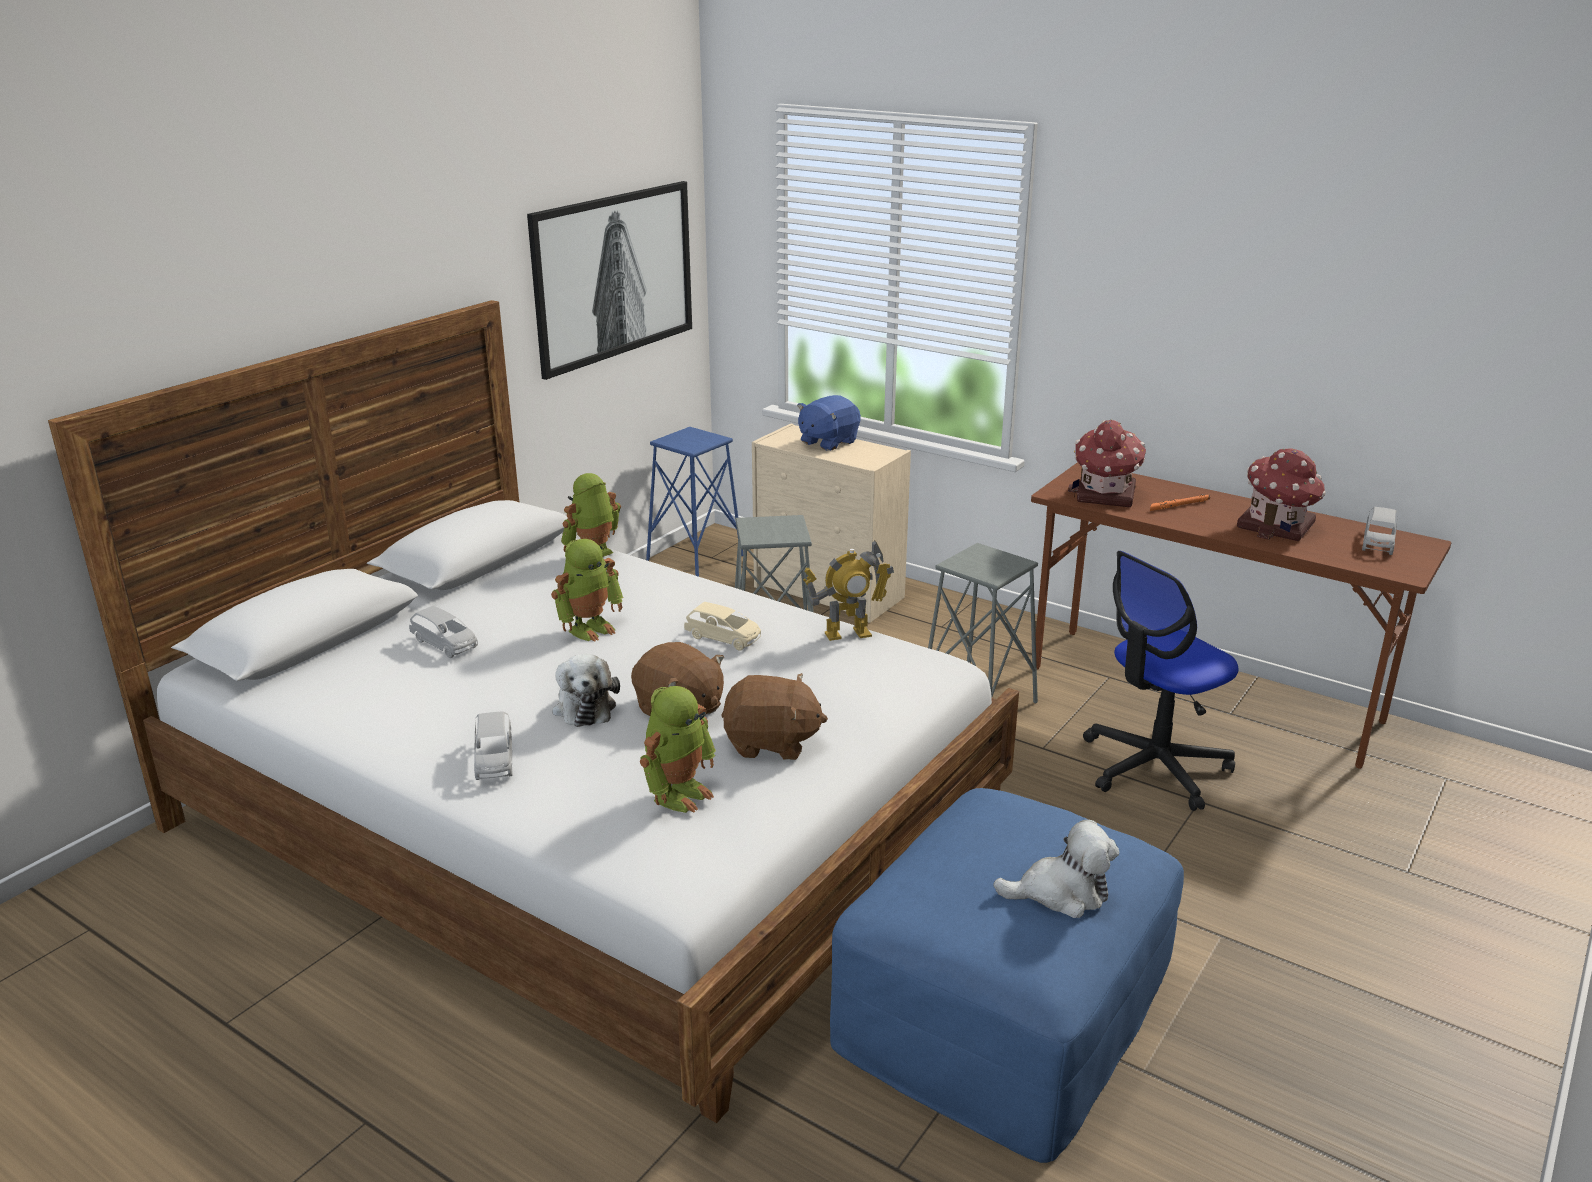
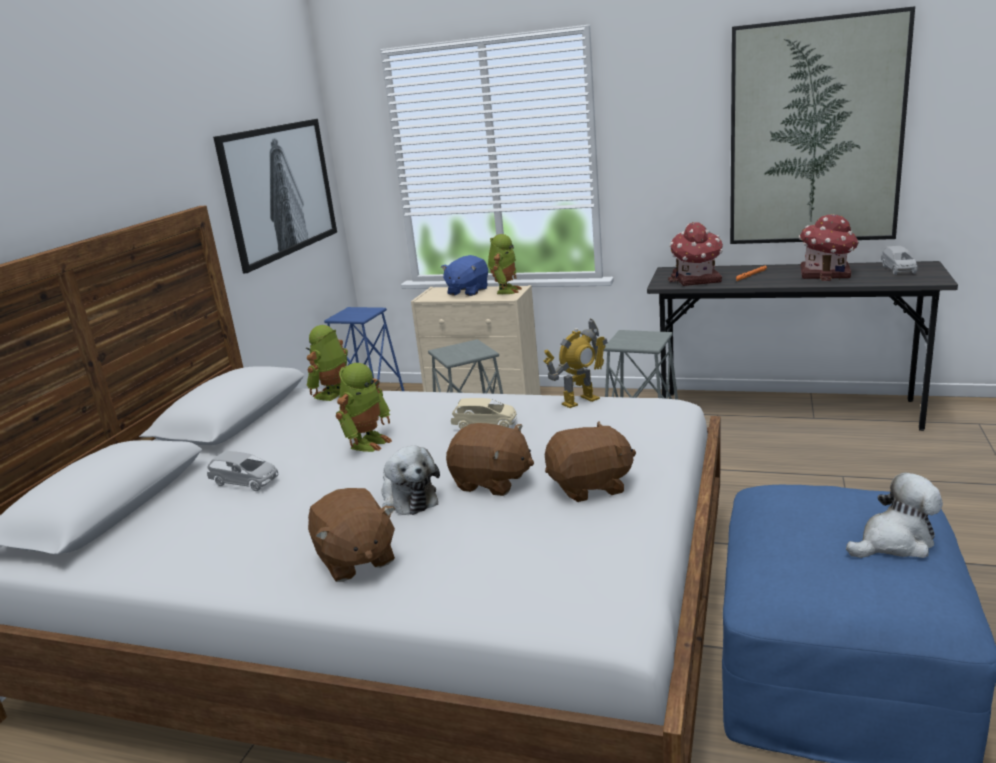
camera: 15 degrees left, 5 degrees down
(494, 760) = (355, 560): grey toy car -> brown plush toy
(679, 793) = (549, 542): toy robot -> toy robot (505, 290)
(1154, 767) = (795, 462): office chair -> none
(1204, 694) = (787, 410): brown desk -> grey desk
(1308, 329) = (814, 134): none -> picture

